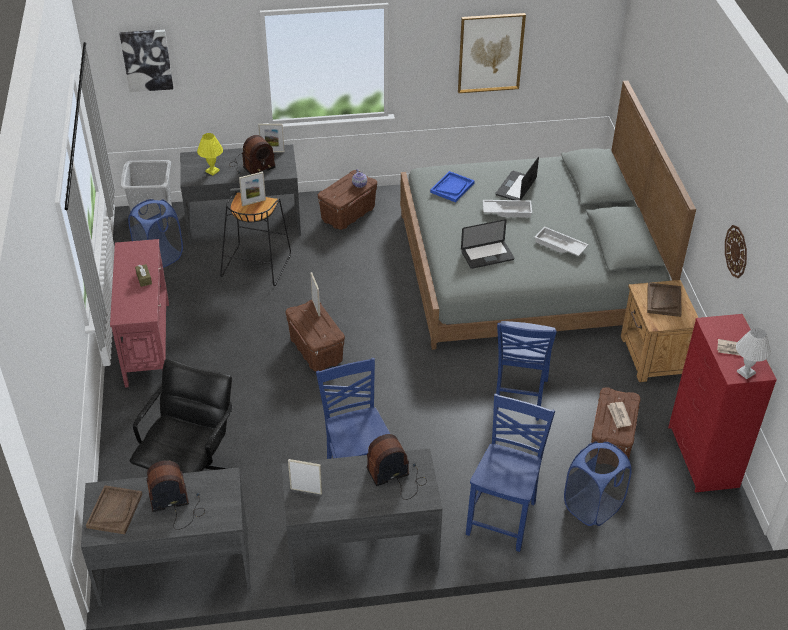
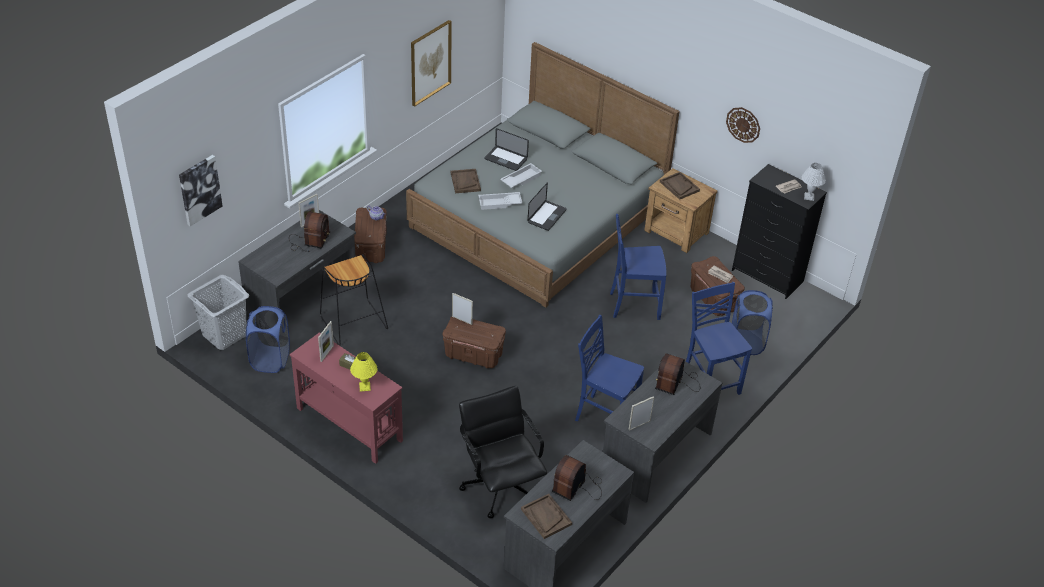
camera: 45 degrees left, 0 degrees up
(213, 171) = (285, 261): yellow table lamp -> yellow table lamp (365, 386)
(253, 202) = (347, 267): picture frame -> picture frame (327, 353)
(452, 187) = (465, 182): blue tray -> brown tray
(516, 187) = (505, 159): laptop -> laptop turned 45 degrees counterclockwise
(518, 397) = (633, 305): blue chair -> blue chair turned 120 degrees clockwise
(559, 246) = (581, 185): white tray -> white tray (499, 203)
(703, 457) = (768, 276): red dresser -> black dresser

